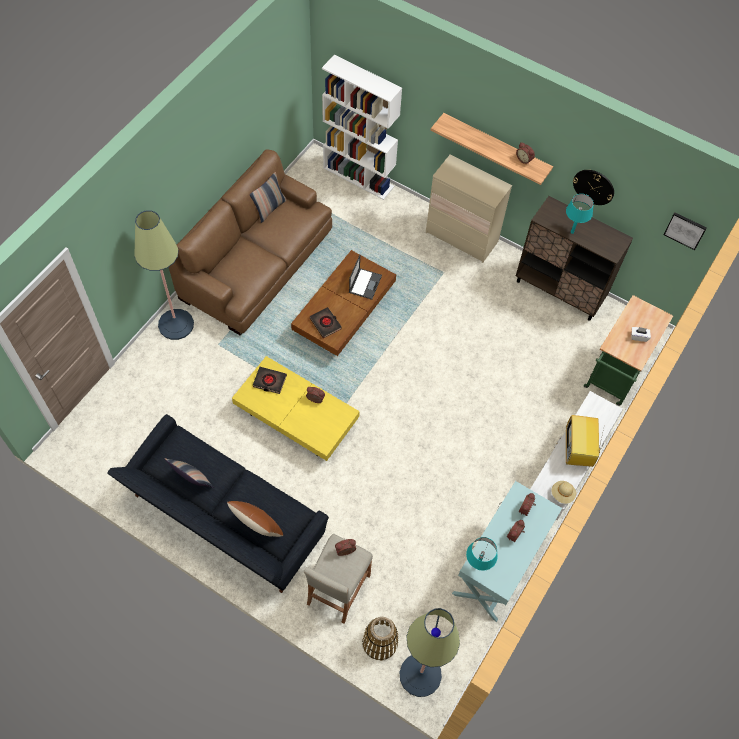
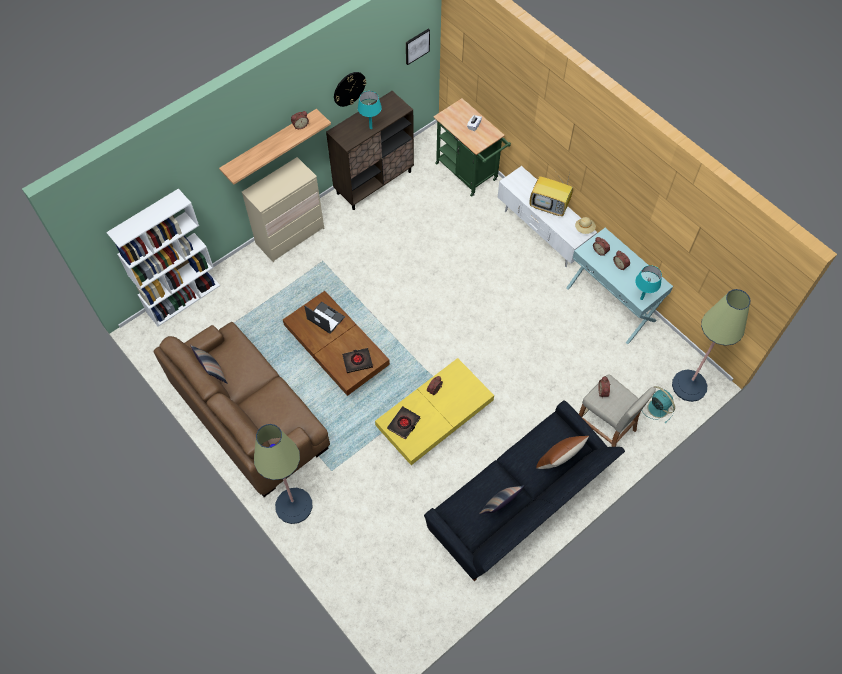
camera: 70 degrees left, 0 degrees up
(380, 642) = (657, 407): basket -> turquoise fan

